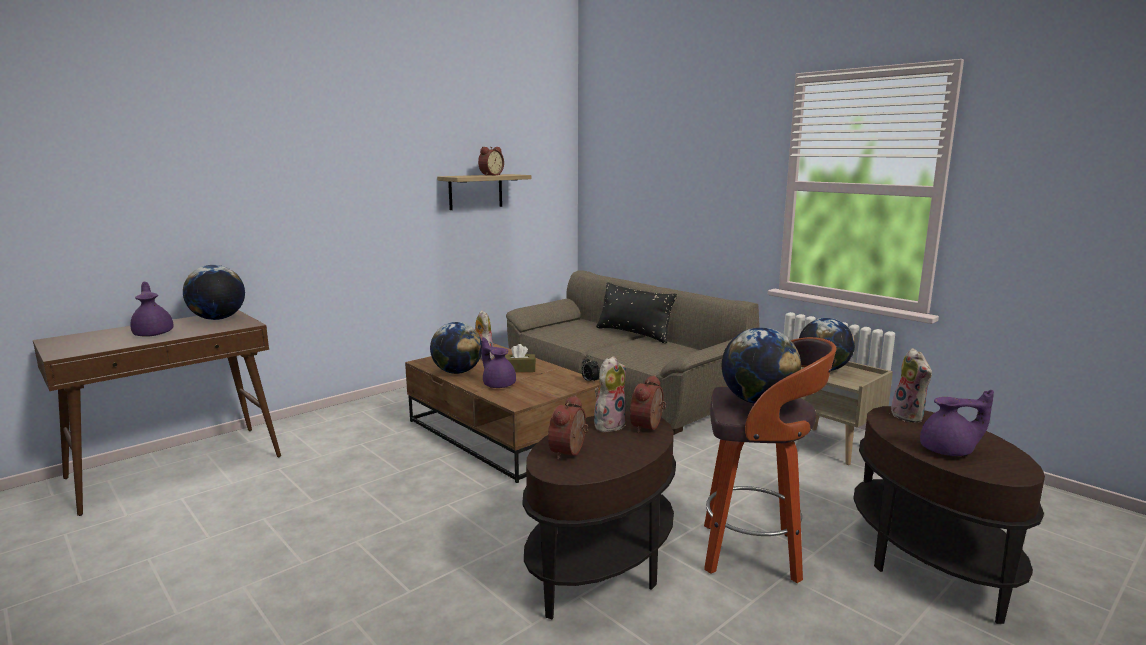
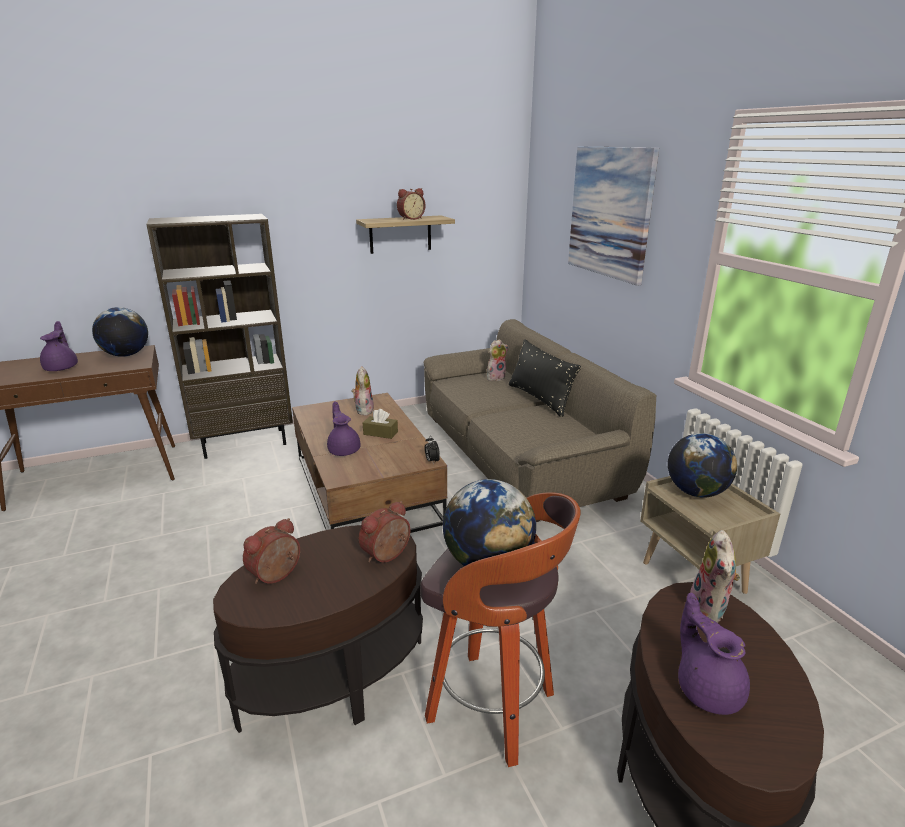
camera: 20 degrees right, 10 degrees up
(334, 416) = (245, 443): none -> brown bookcase
(457, 372) = (323, 427): globe -> none
(609, 424) = (352, 543): plush toy -> plush toy (496, 377)
(679, 162) = (610, 212): none -> picture
(949, 451) = (707, 688): purple teapot -> purple teapot turned 135 degrees counterclockwise

